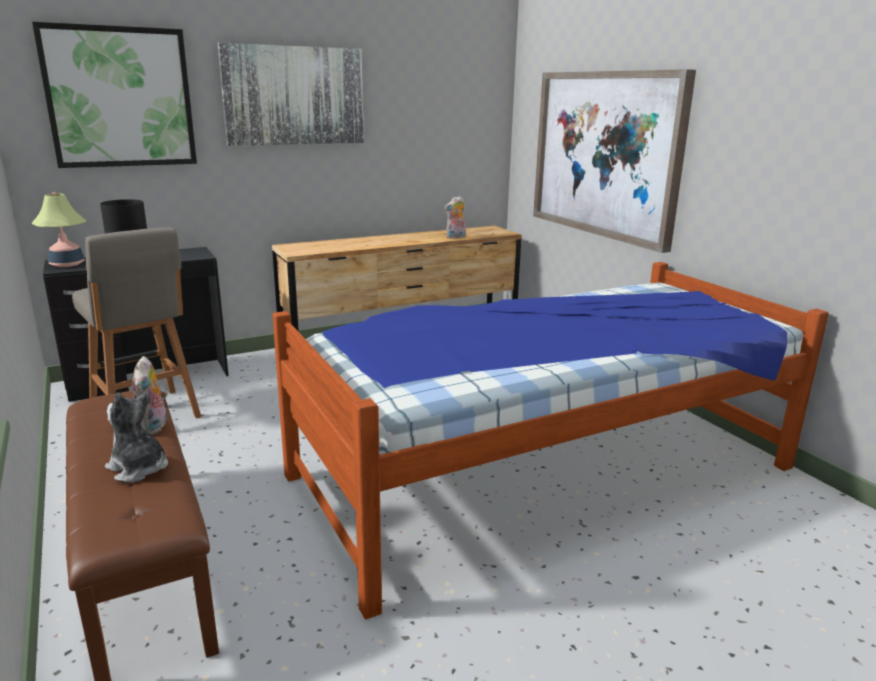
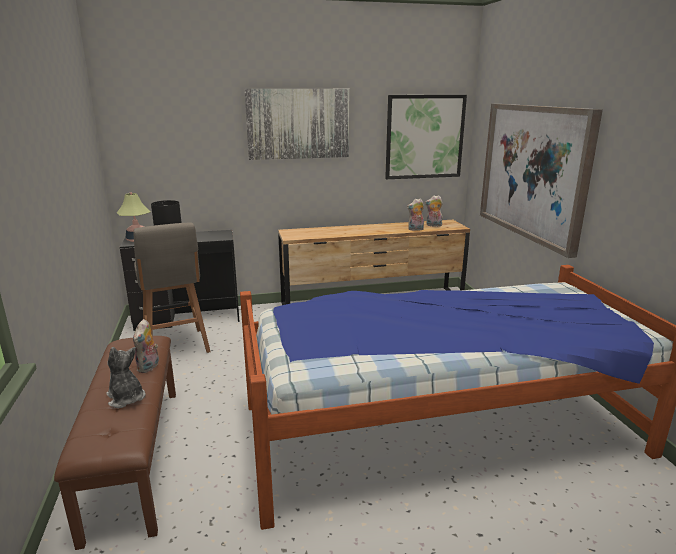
camera: 15 degrees right, 0 degrees up
(120, 98) = (178, 128): picture -> picture (424, 137)
(475, 232) = (433, 225): none -> plush toy

